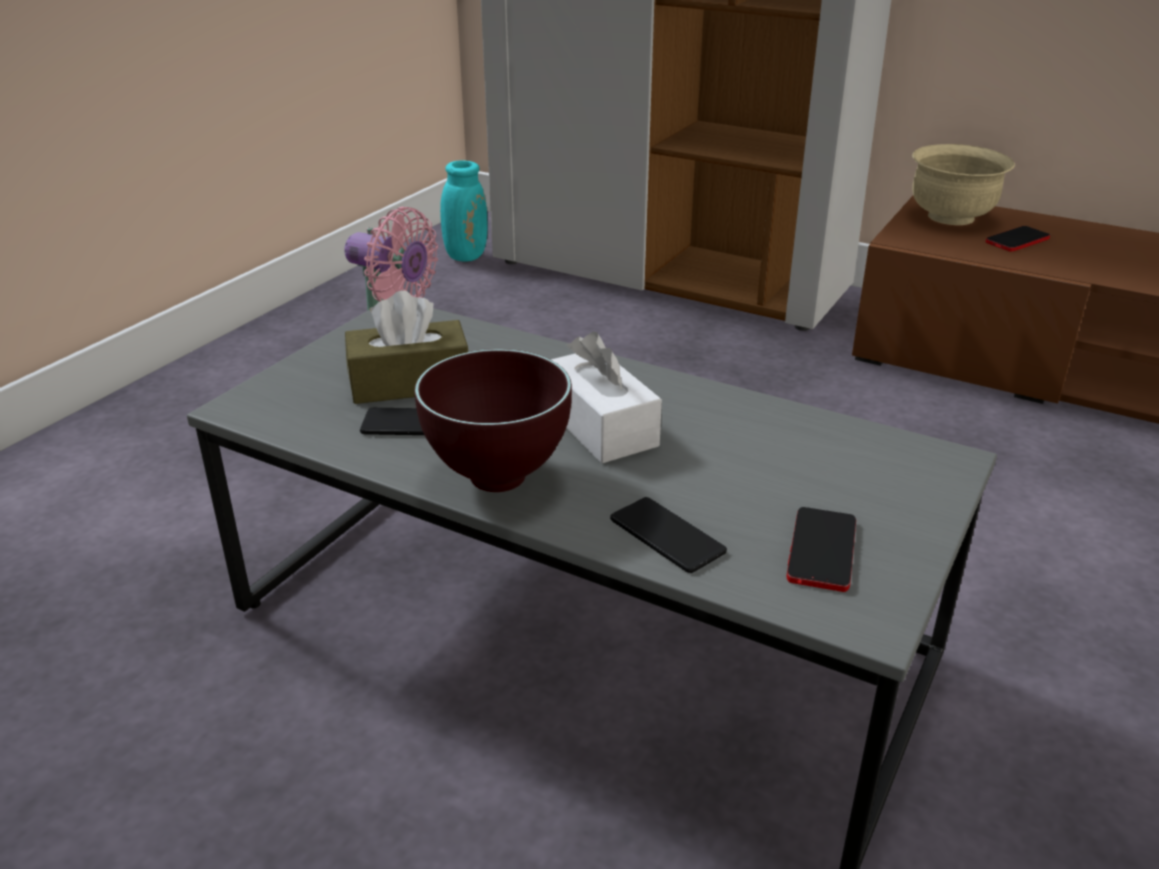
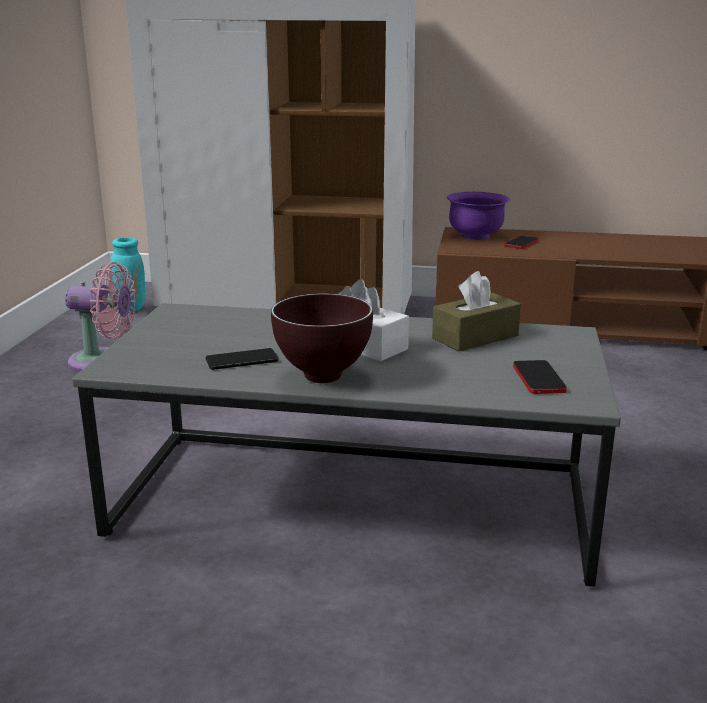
camera: 20 degrees left, 10 degrees down
(409, 383) = (219, 342): brown tissue box -> brown tissue box (475, 337)
(667, 536) = (448, 386): phone -> none
(950, 217) = (475, 236): beige bowl -> purple bowl

